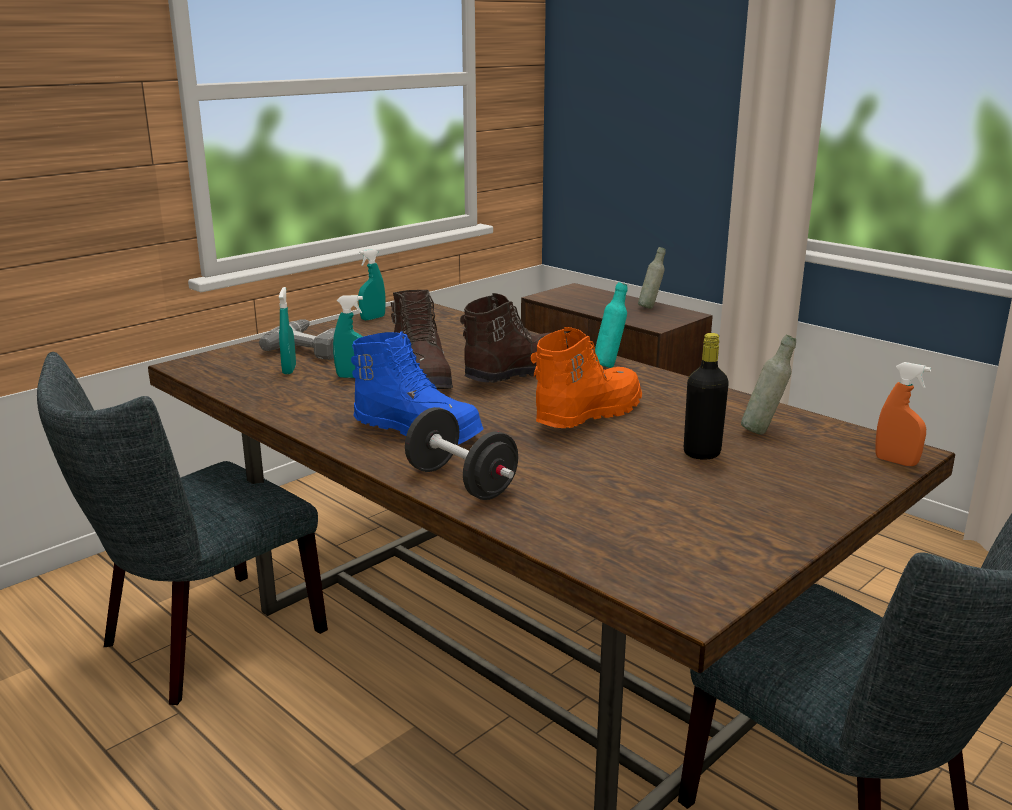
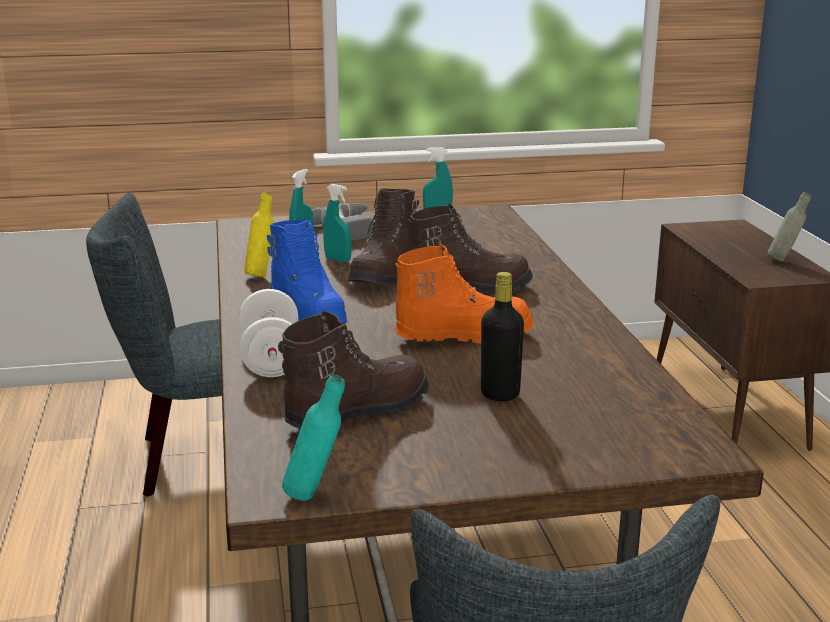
camera: 35 degrees right, 0 degrees up
(302, 408) = (261, 275): none -> yellow bottle
(461, 482) = (271, 359): black dumbbell -> white dumbbell
(609, 365) = (566, 300): turquoise bottle -> turquoise bottle (315, 495)
(621, 504) = (356, 411): none -> brown boot
(763, 431) = (597, 393): grey bottle -> none
(896, 462) = (675, 458): orange spray bottle -> none

